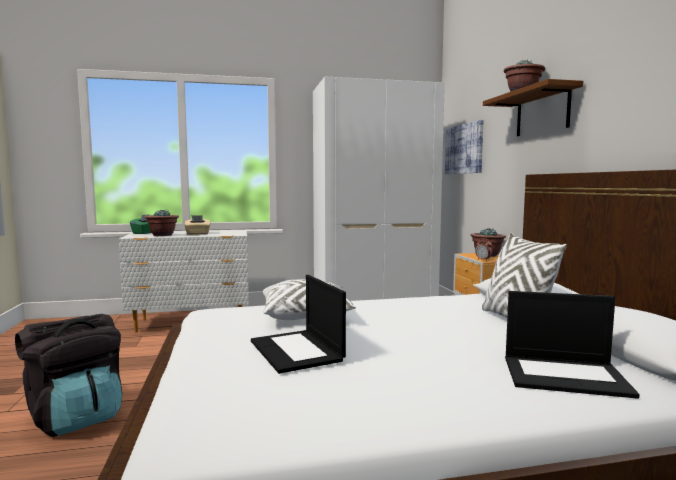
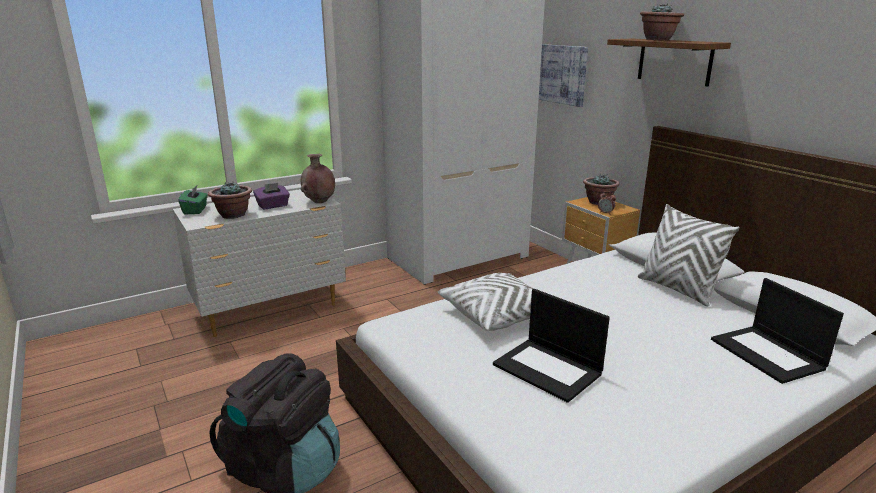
camera: 20 degrees left, 15 degrees up
(198, 234) = (273, 206): beige tissue box -> purple tissue box
(233, 234) = (319, 202): none -> brown vase
(566, 375) = (768, 354): laptop -> laptop turned 75 degrees clockwise

